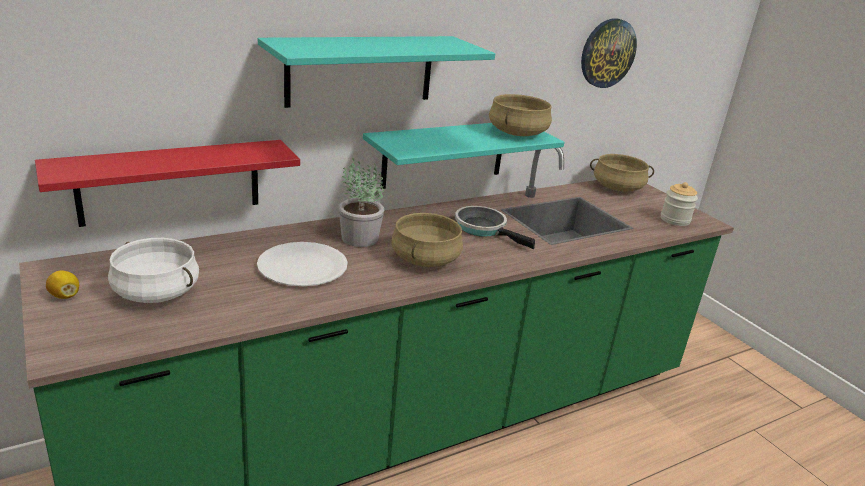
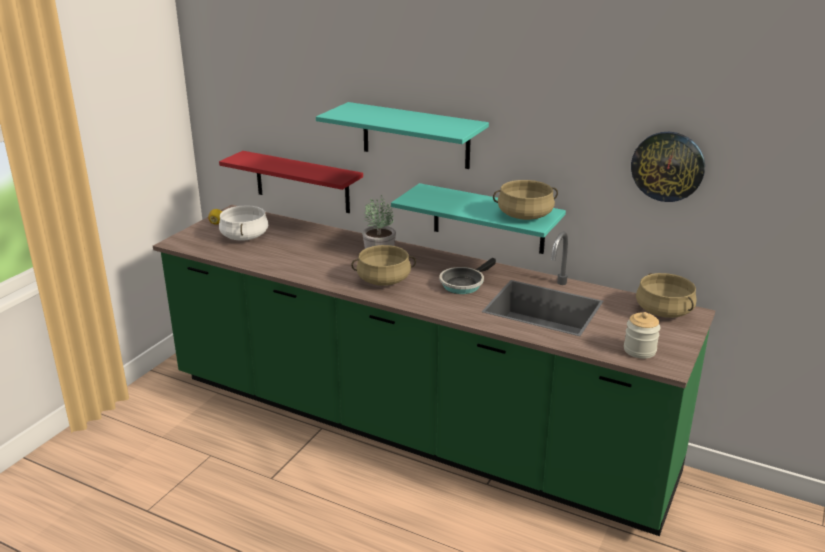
camera: 60 degrees right, 0 degrees up
(303, 266) = (320, 254): white plate -> none
(484, 229) = (463, 284): frying pan -> frying pan turned 150 degrees counterclockwise

